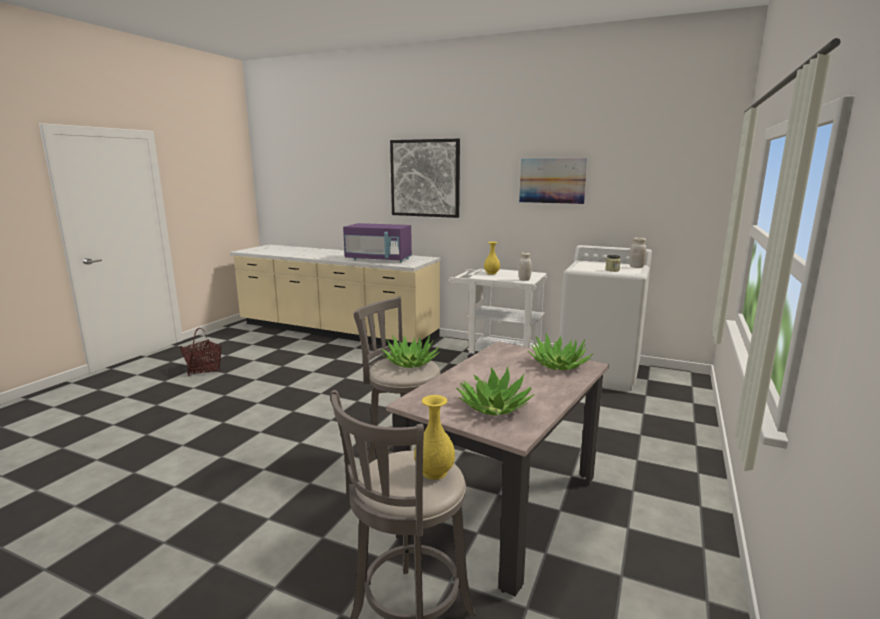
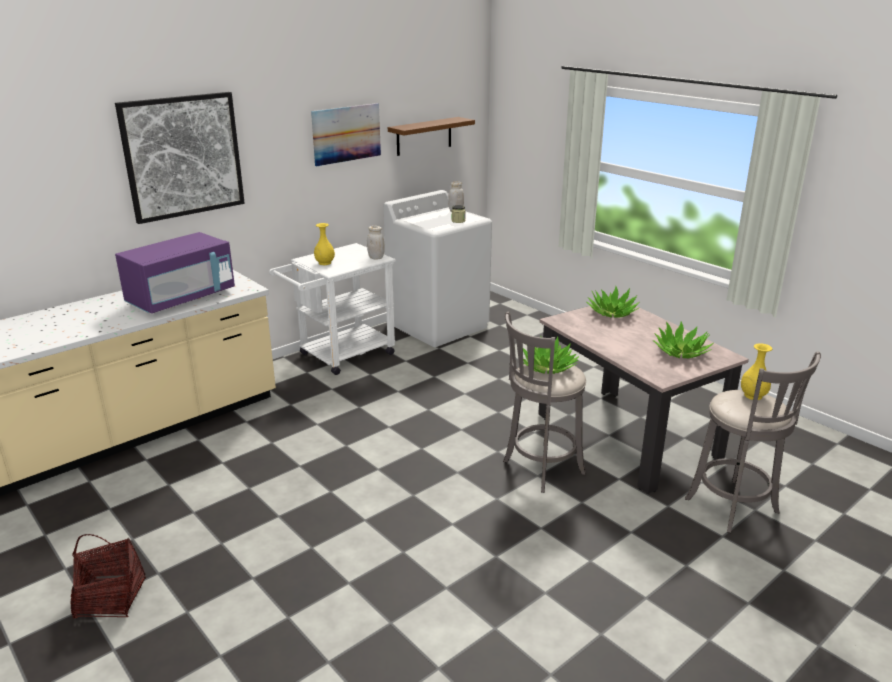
camera: 65 degrees left, 10 degrees up
(639, 195) = (424, 136): none -> brown shelf

